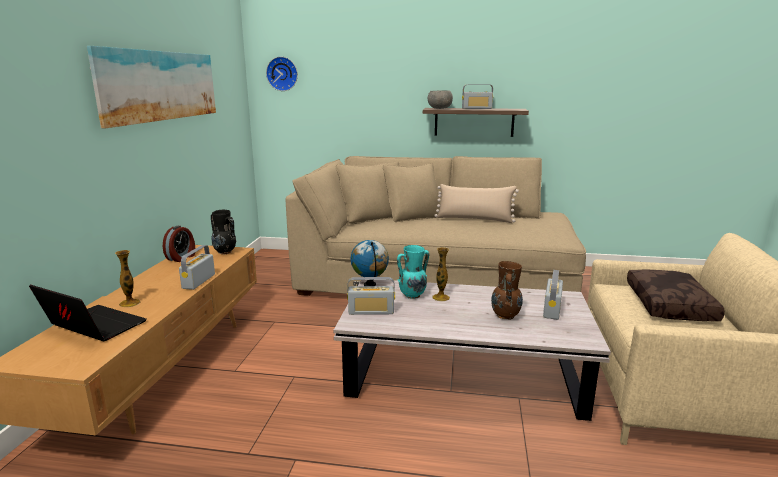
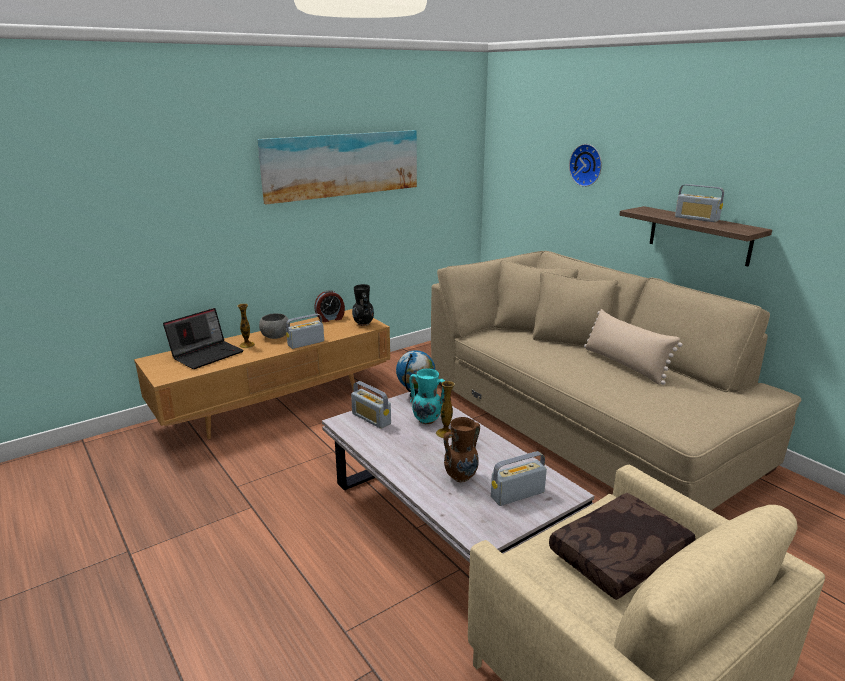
camera: 45 degrees right, 5 degrees up
(92, 327) = (207, 354): laptop -> laptop turned 60 degrees clockwise
(282, 74) = (512, 146): wall clock -> wall clock (587, 165)
(440, 108) = (648, 211): grey bowl -> grey bowl (276, 336)

